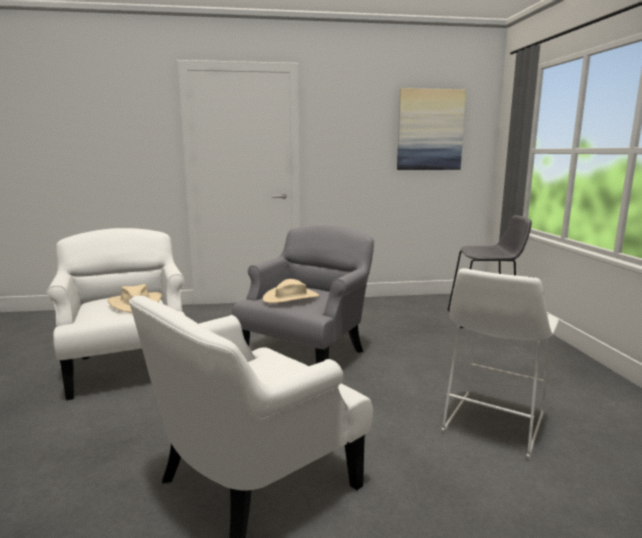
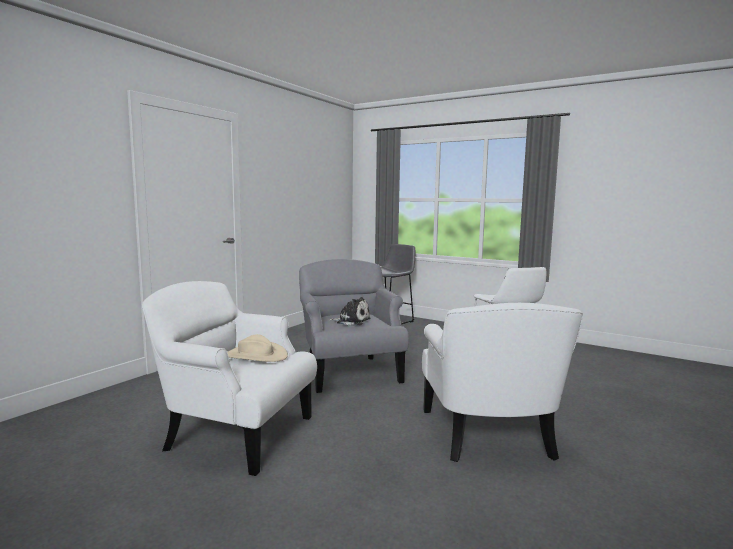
camera: 50 degrees left, 5 degrees down
(291, 297) = (351, 321): beige hat -> plush toy
(430, 130) = (320, 181): picture -> none

